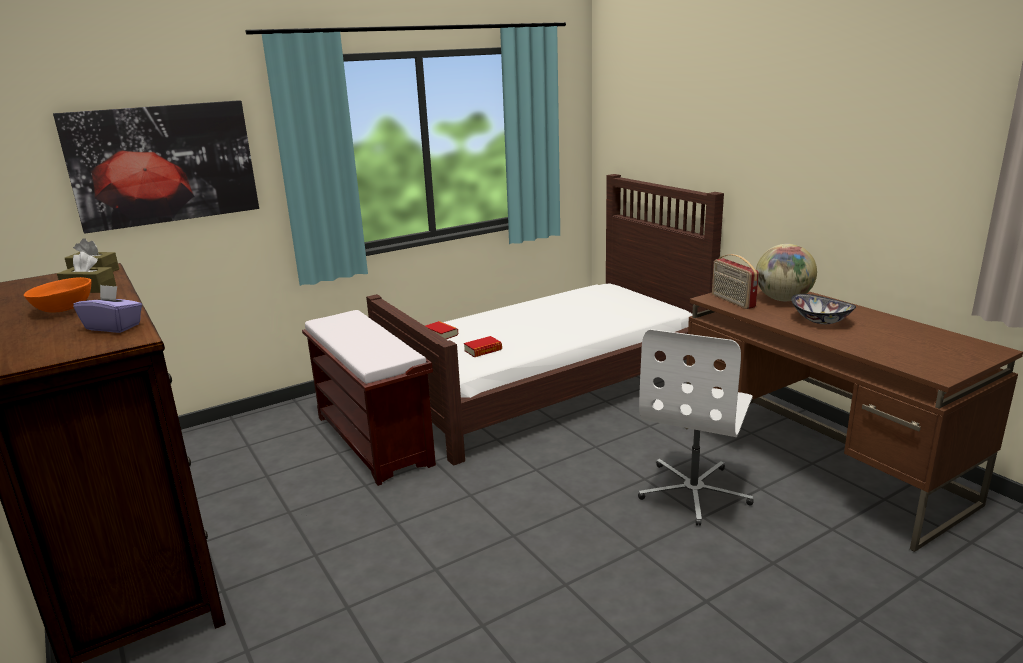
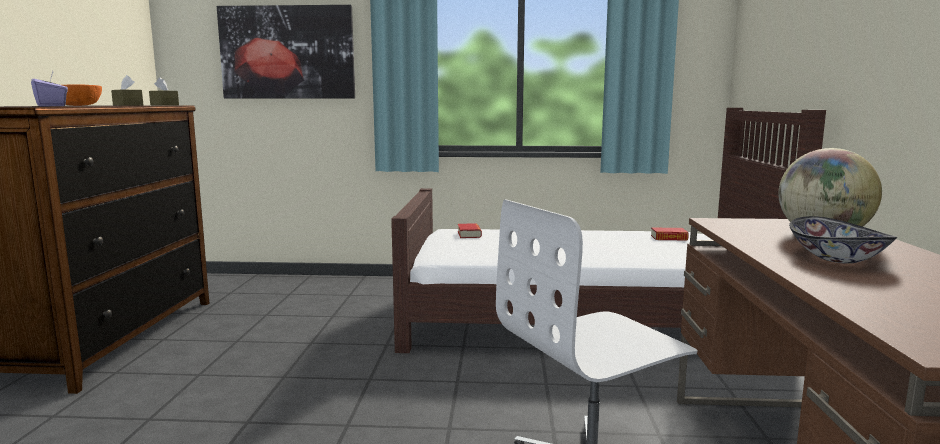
camera: 35 degrees right, 10 degrees down
(375, 440) = (370, 316): brown bench -> none
(483, 350) = (478, 250): book -> book (669, 238)
(732, 301) = (740, 226): radio -> none

